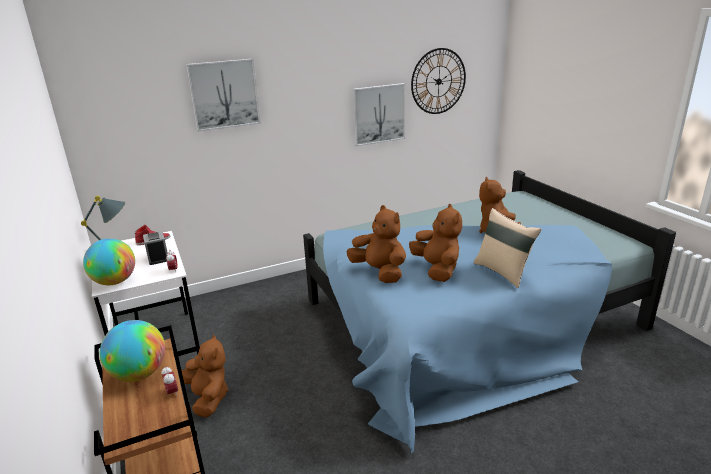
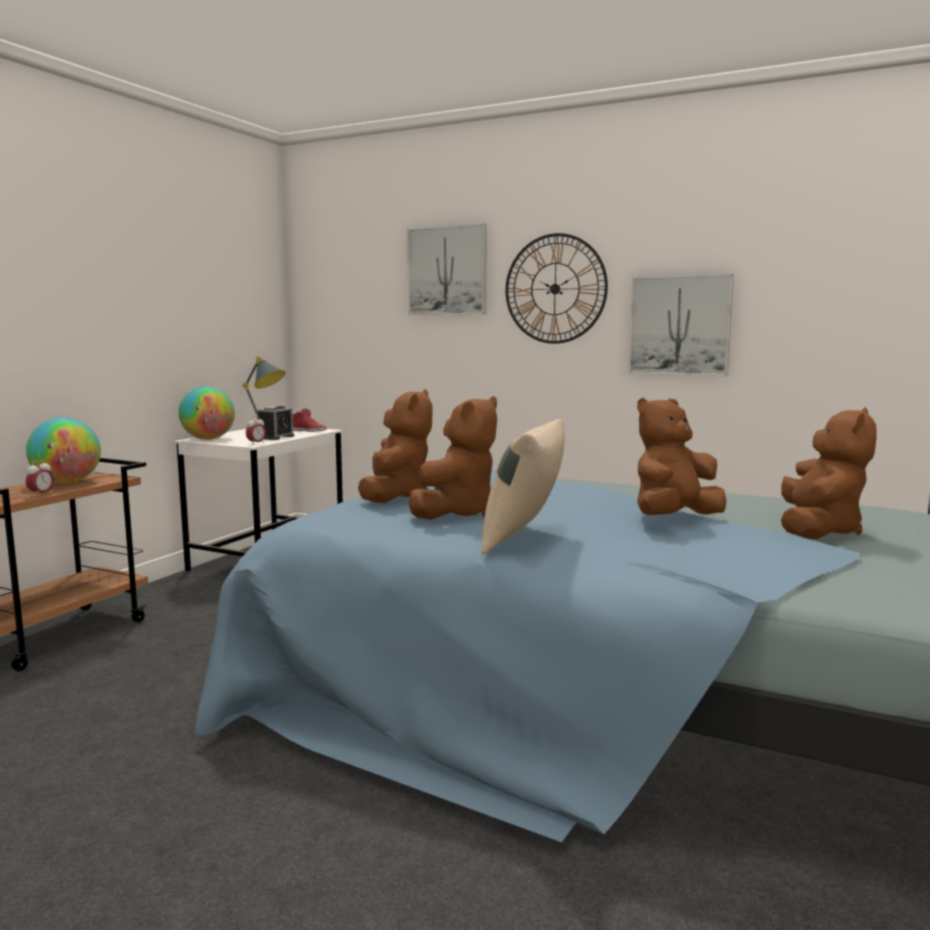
camera: 50 degrees right, 15 degrees down
(208, 398) = (209, 605): brown plush toy -> brown plush toy (818, 531)
(438, 81) = (816, 276): wall clock -> wall clock (555, 289)

